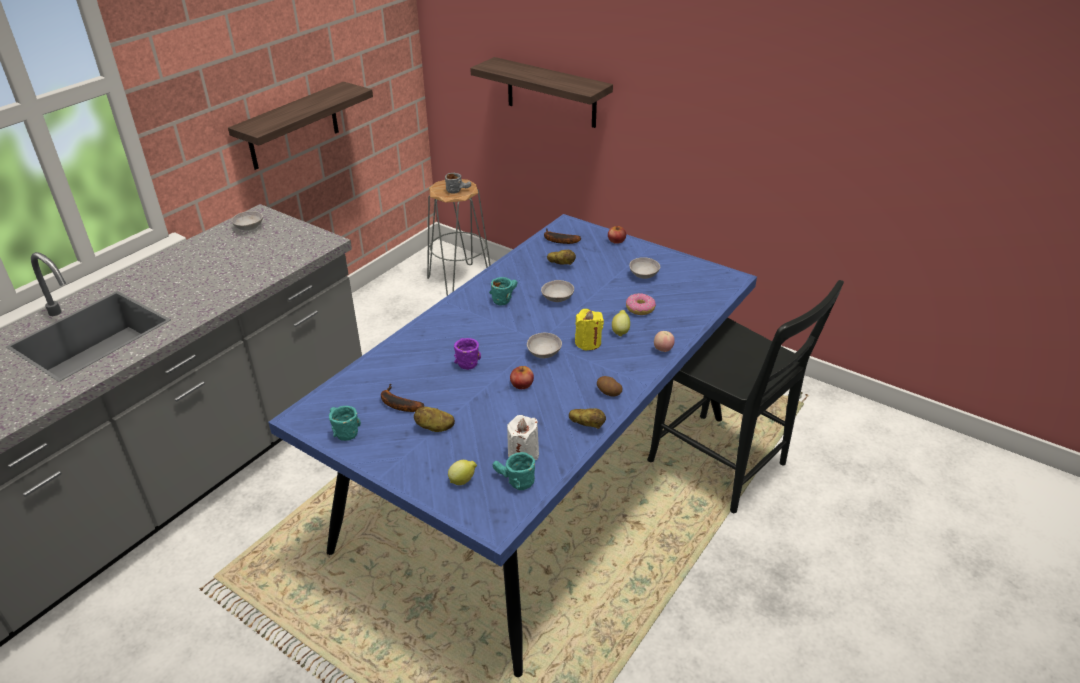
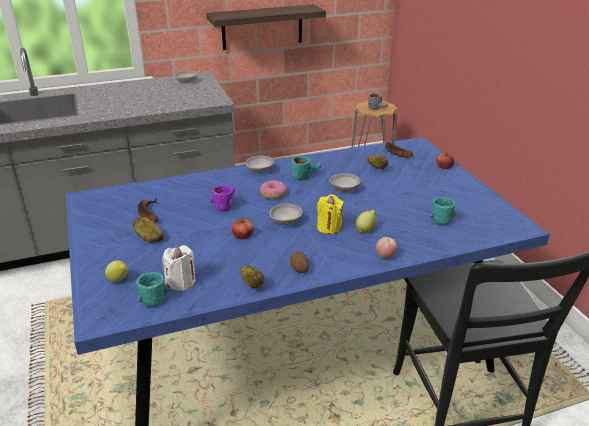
camera: 35 degrees right, 5 degrees down
(341, 430) = (95, 215): turquoise mug -> turquoise mug (438, 217)
(551, 93) = (465, 39): shelf -> none
(640, 309) = (403, 220): donut -> donut (273, 194)
(644, 275) = (437, 197): grey bowl -> grey bowl (260, 170)

